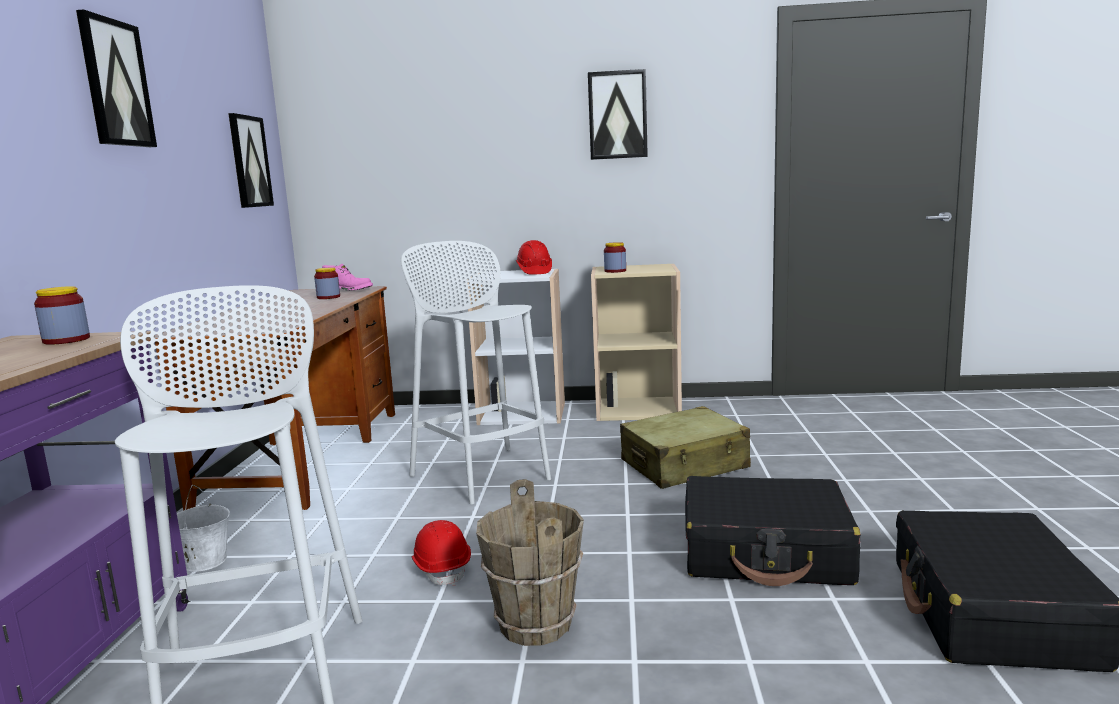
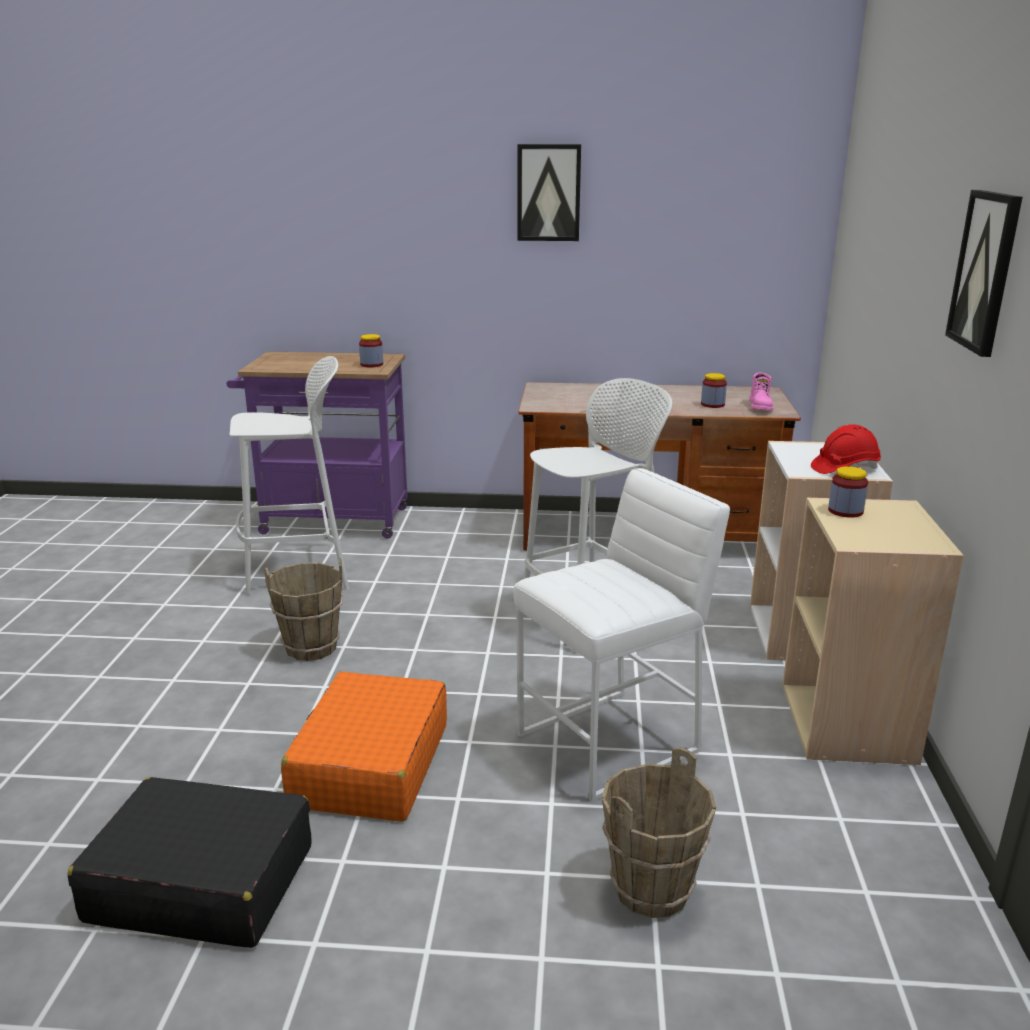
camera: 90 degrees right, 10 degrees up
(204, 562) = (447, 532): white bucket -> none
(249, 161) = (746, 249): picture -> none
(442, 568) = (406, 610): red hard hat -> none
(684, 465) = (610, 742): beige suitcase -> white stool
(766, 553) = (370, 765): black suitcase -> orange suitcase
(834, 453) = (652, 890): none -> brown bucket

